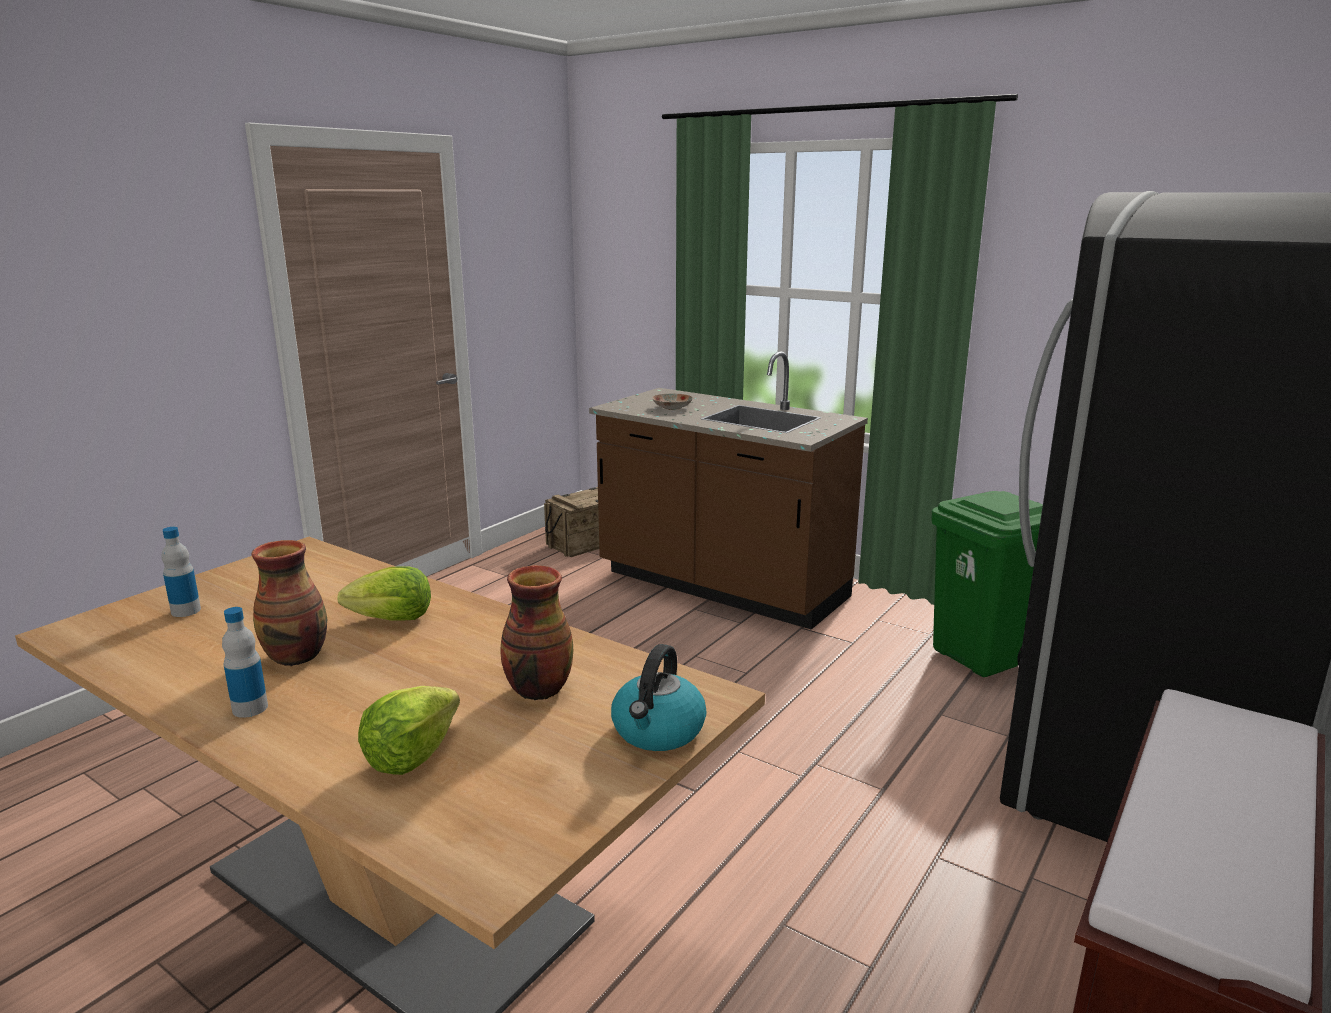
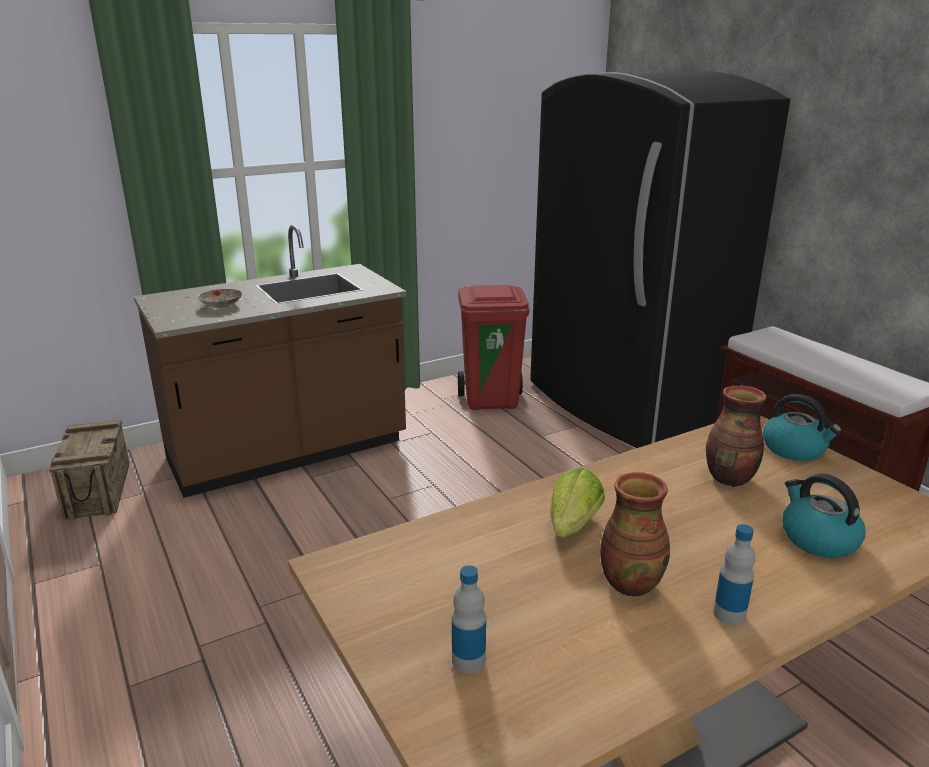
camera: 65 degrees left, 5 degrees up
(412, 755) = (817, 539): lettuce -> kettle
(982, 658) = (491, 400): green trash can -> red trash can

